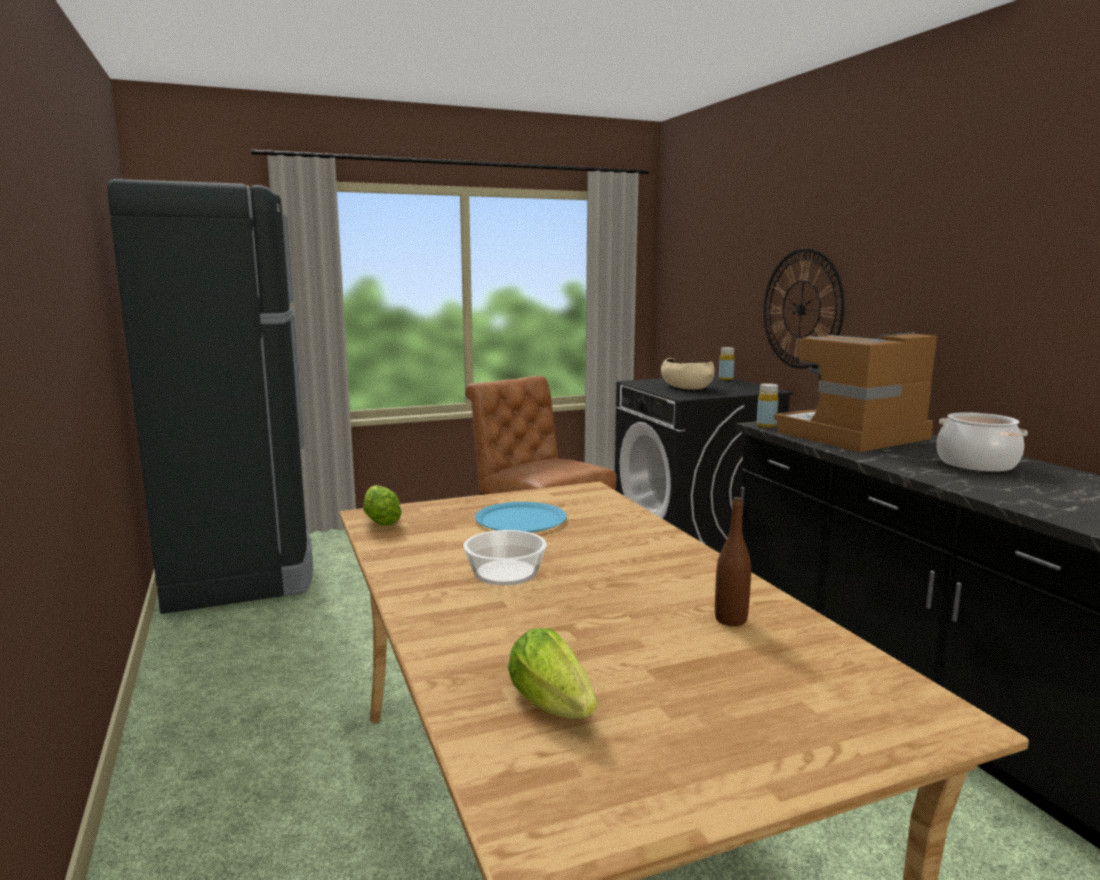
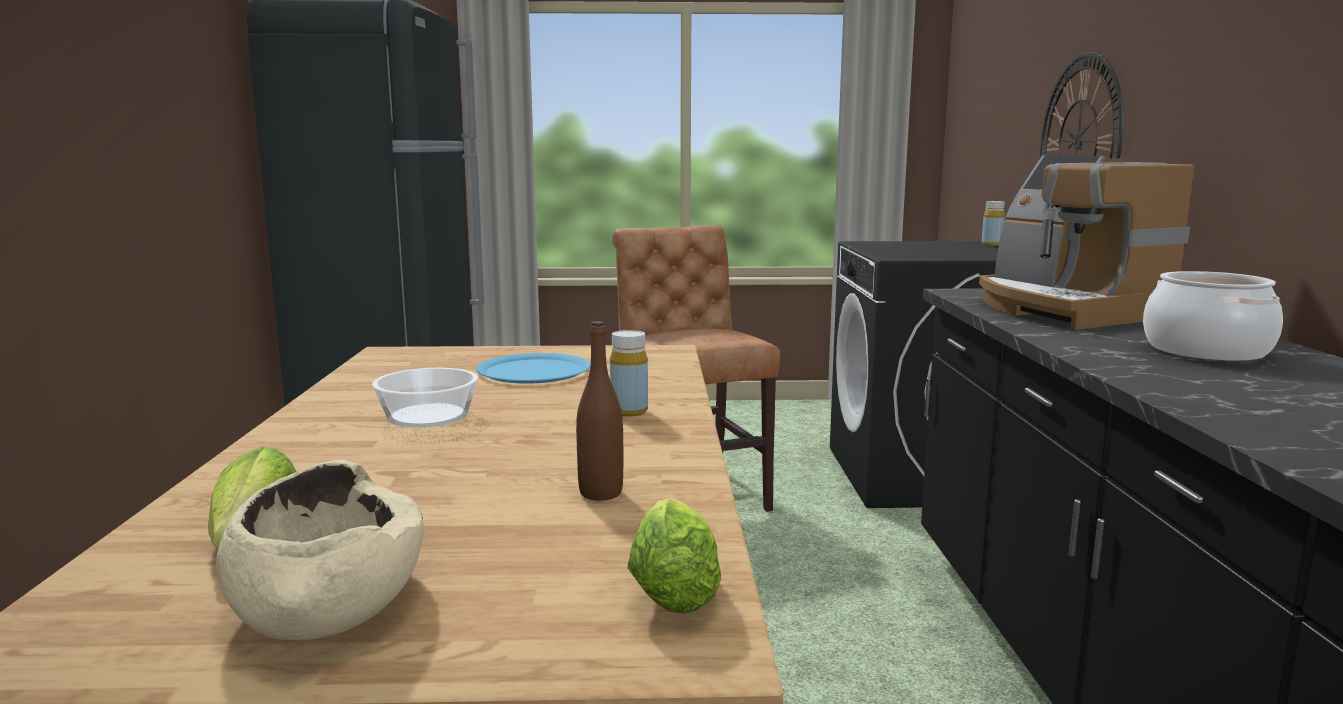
camera: 20 degrees right, 0 degrees up
(381, 519) = (389, 357): lettuce -> lettuce (675, 584)
(686, 387) = (916, 250): beige bowl -> beige bowl (329, 600)
(766, 426) = (959, 293): yellow bottle -> yellow bottle (629, 411)
(852, 436) = (1067, 310): coffee machine -> coffee machine turned 105 degrees counterclockwise

